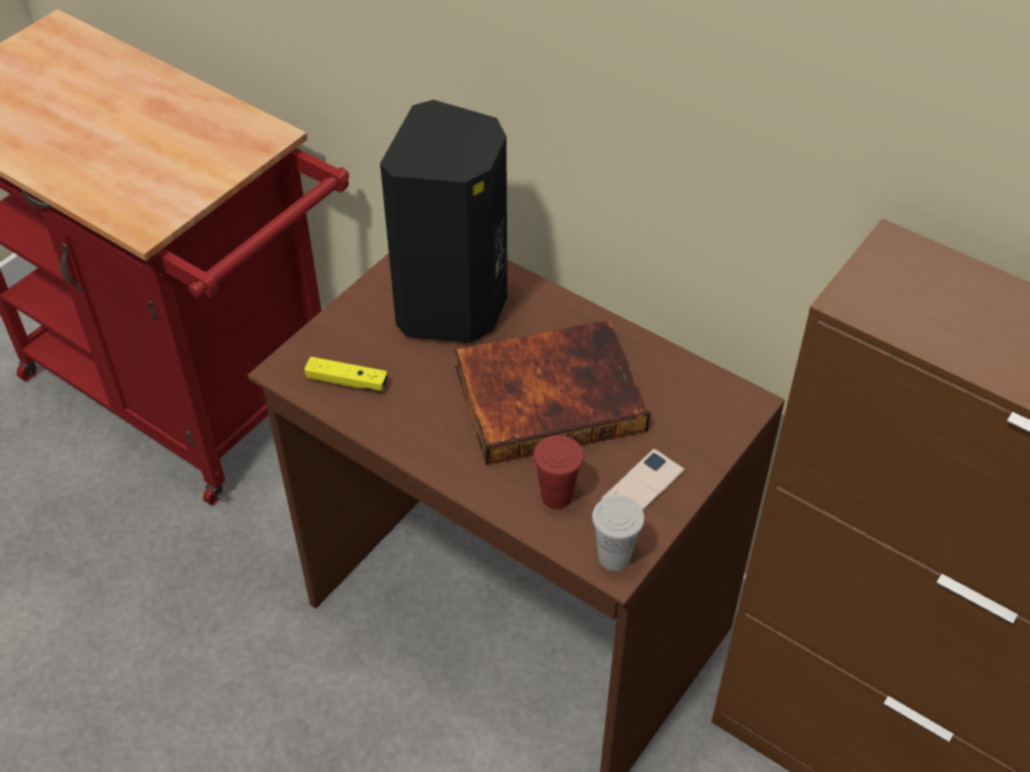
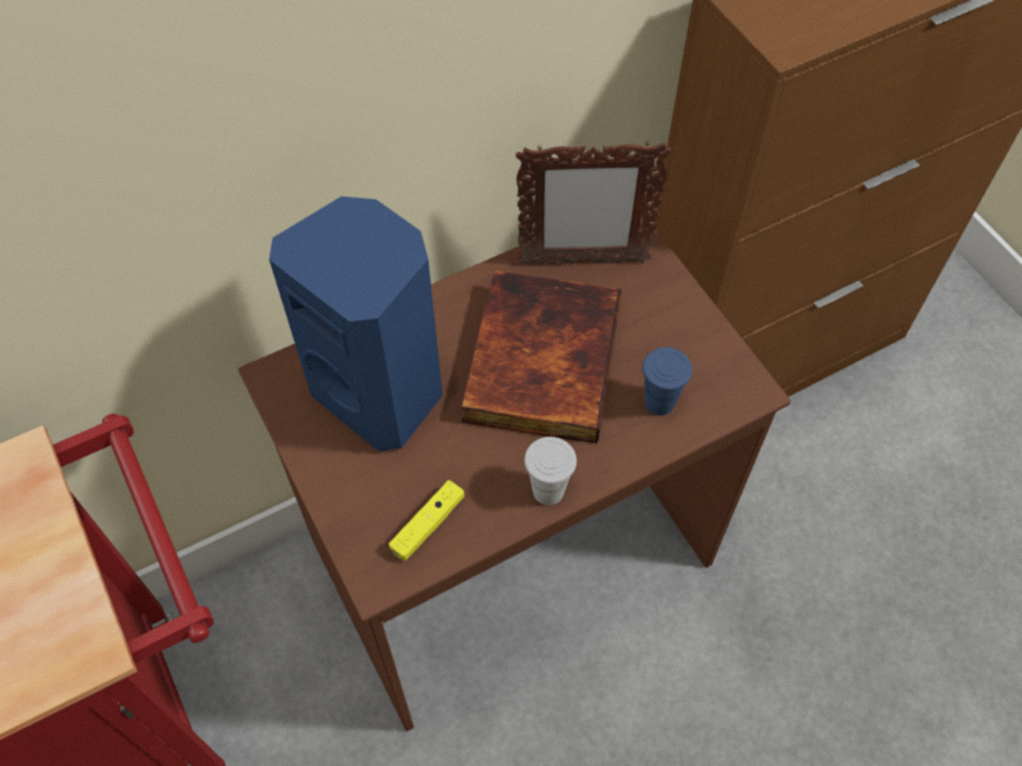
camera: 65 degrees left, 10 degrees up
(454, 308) = (382, 392): black speaker -> blue speaker
(556, 496) = (659, 402): red cup -> blue cup
(614, 557) = (743, 387): white cup -> white cup (548, 491)
(642, 485) = (676, 334): phone -> none
(679, 389) = (583, 262): none -> picture frame

